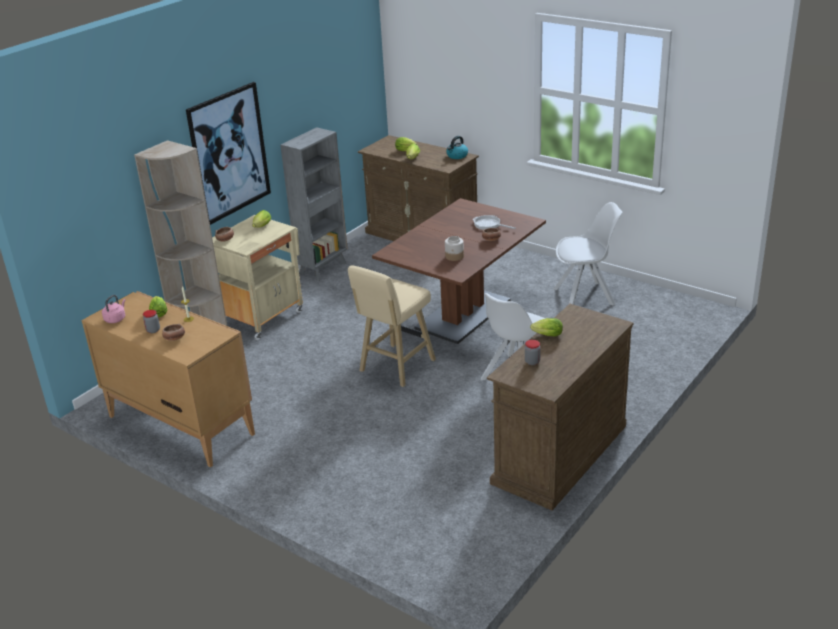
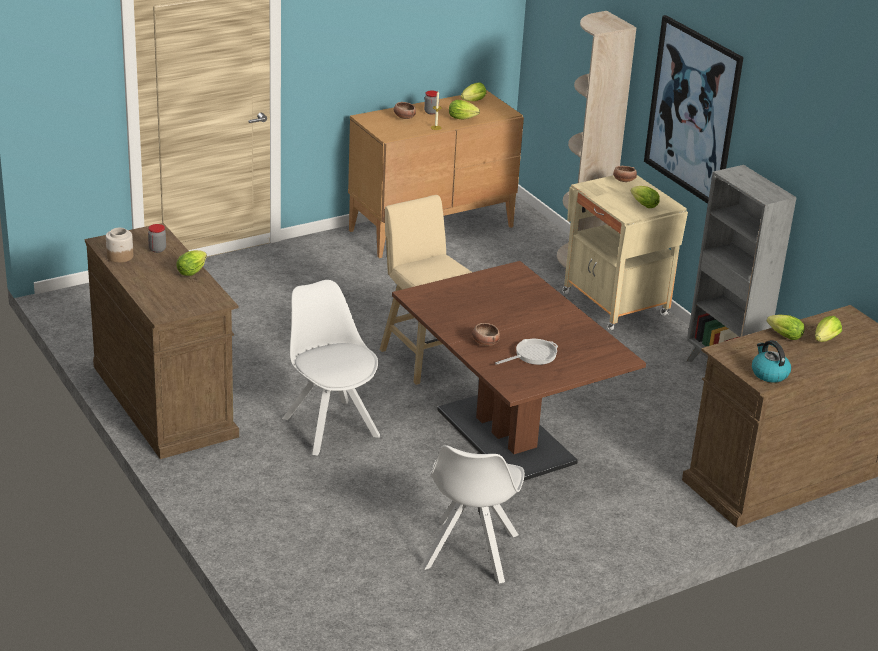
camera: 110 degrees right, 0 degrees up
(116, 319) = (472, 102): pink kettle -> lettuce
(454, 256) = (462, 306): jar -> jar (119, 256)

